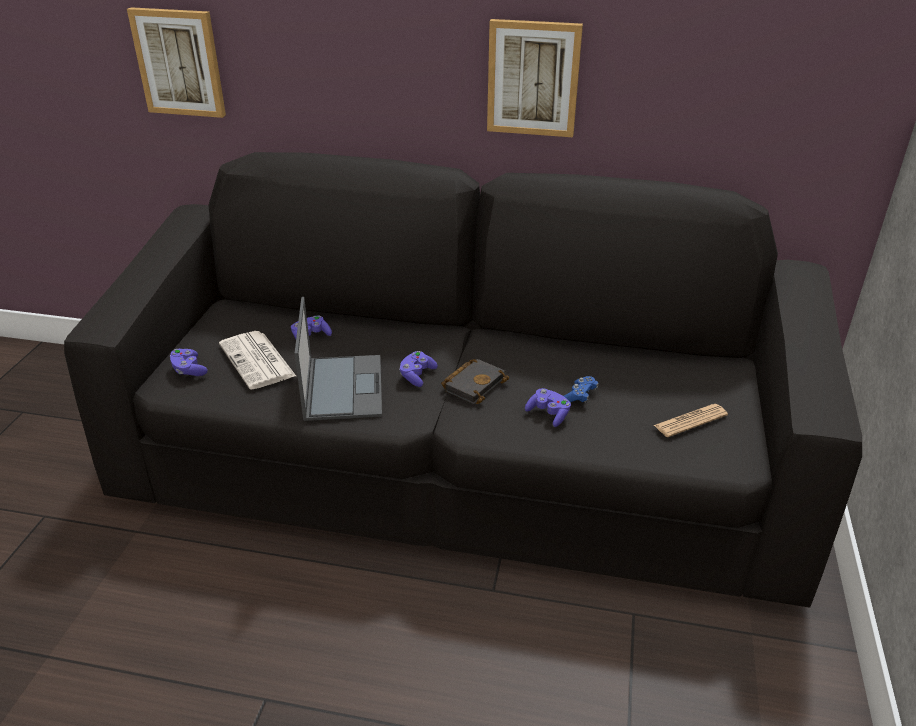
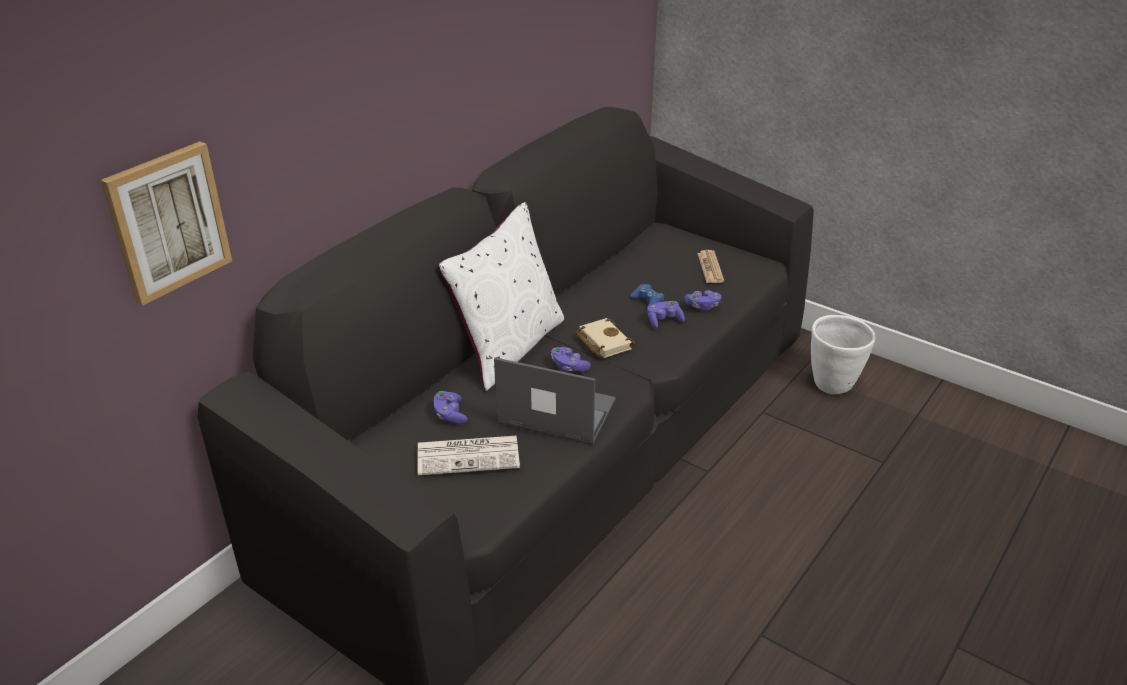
camera: 65 degrees left, 0 degrees up
(189, 370) = (450, 506): purple game controller -> purple game controller (702, 306)
(427, 336) = (508, 347): none -> white pillow
(474, 384) = (602, 342): black book -> beige book
(533, 78) = (478, 78): picture -> none
(751, 676) = (833, 384): none -> white planter

